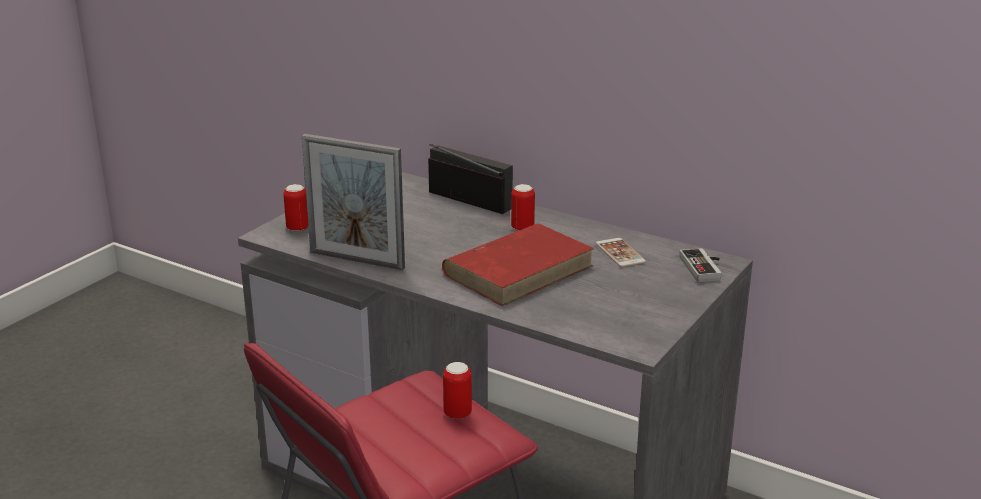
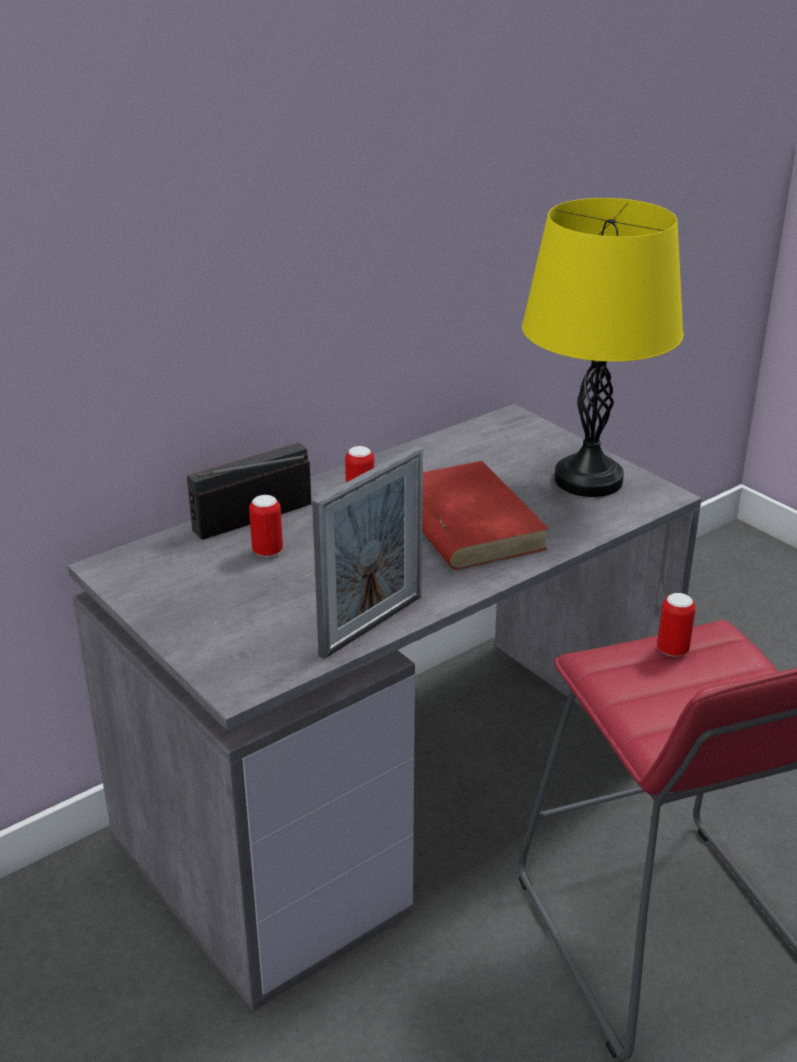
camera: 70 degrees left, 5 degrees up
(297, 228) = (237, 659): can -> can (267, 551)
(620, 253) = (460, 460): phone -> none
(636, 309) = (588, 480): none -> yellow table lamp
(705, 268) = (519, 428): game controller -> none

